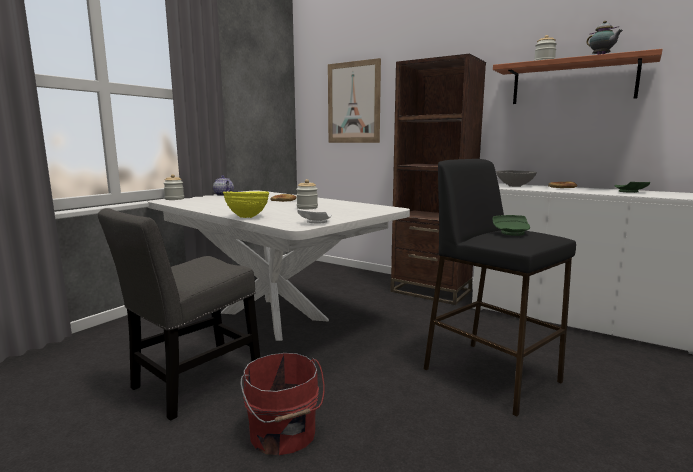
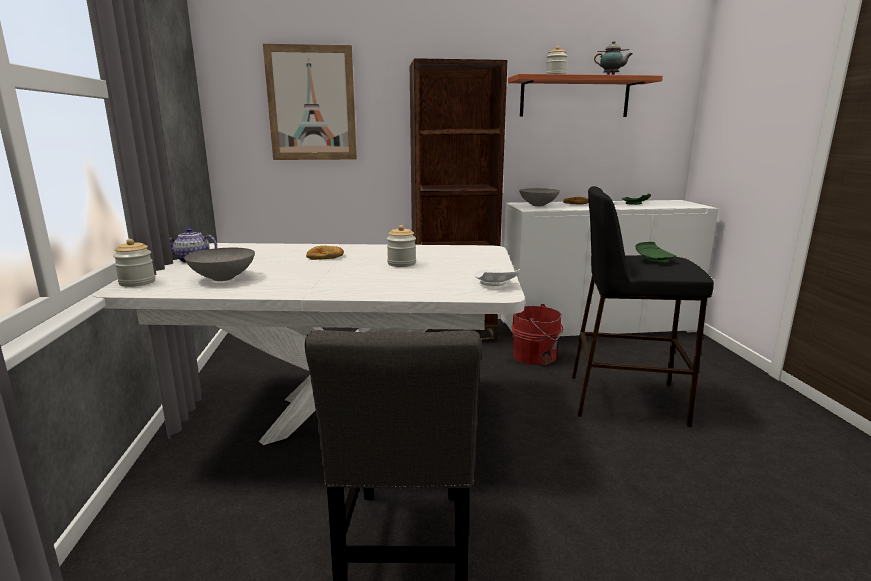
camera: 40 degrees left, 5 degrees up
(208, 202) = (224, 278): none -> grey bowl
(247, 217) = (394, 294): yellow bowl -> none
(283, 434) = (591, 545): red bucket -> red bucket (536, 356)

